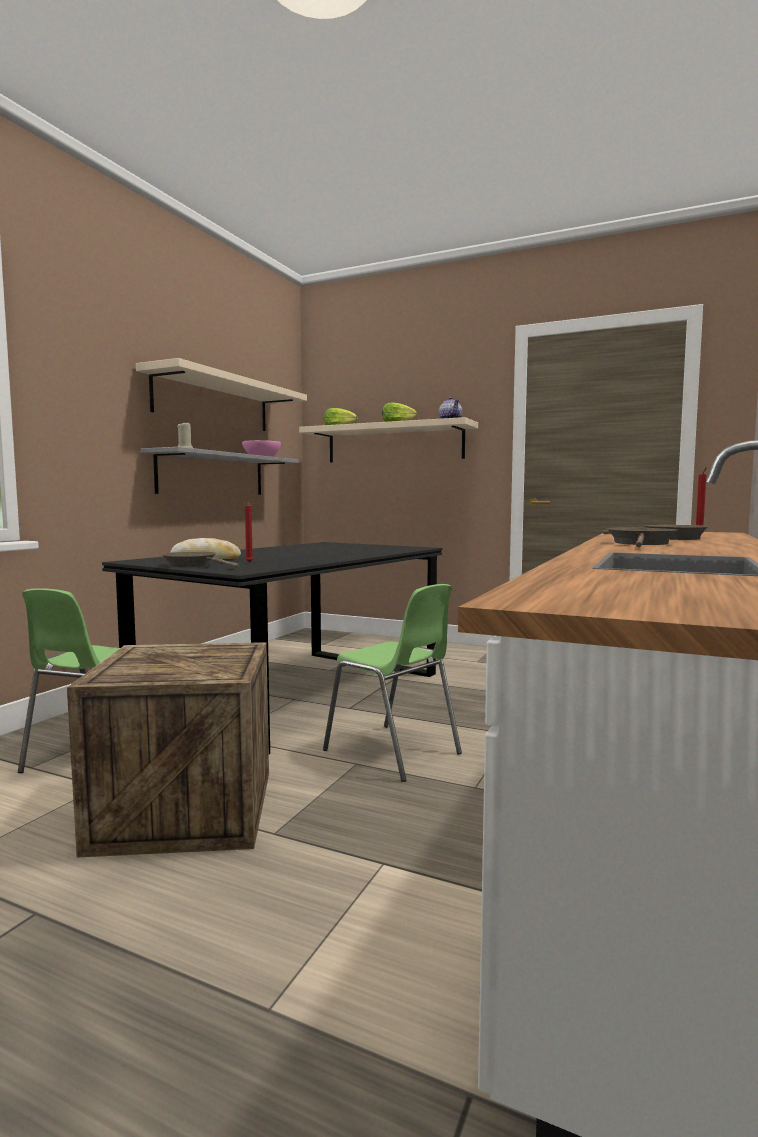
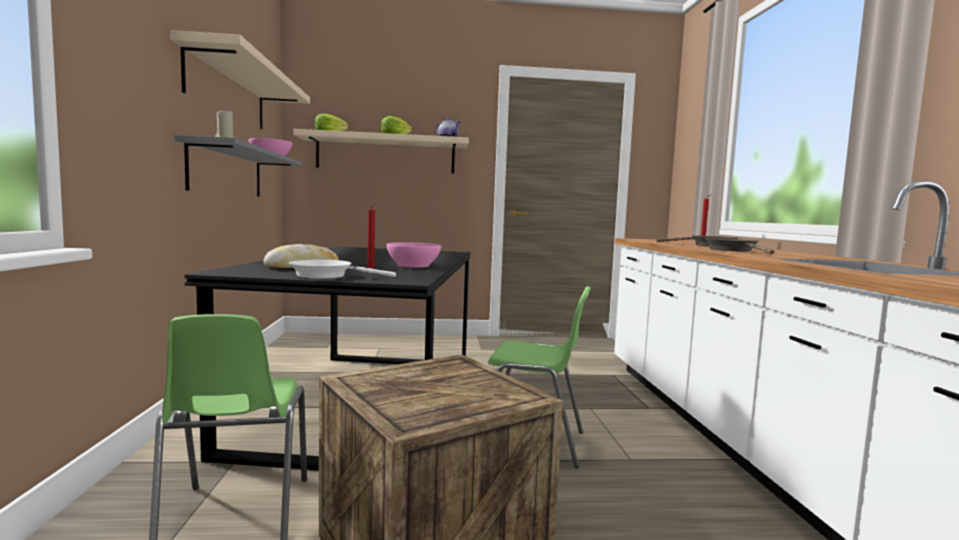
camera: 30 degrees left, 0 degrees up
(193, 565) = (327, 275): brown frying pan -> white frying pan
(309, 559) = (413, 265): none -> pink bowl

